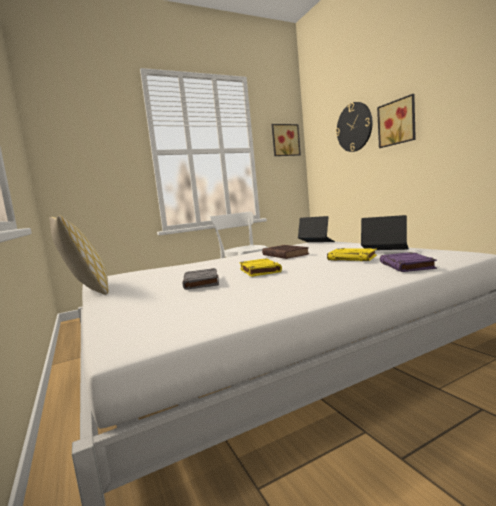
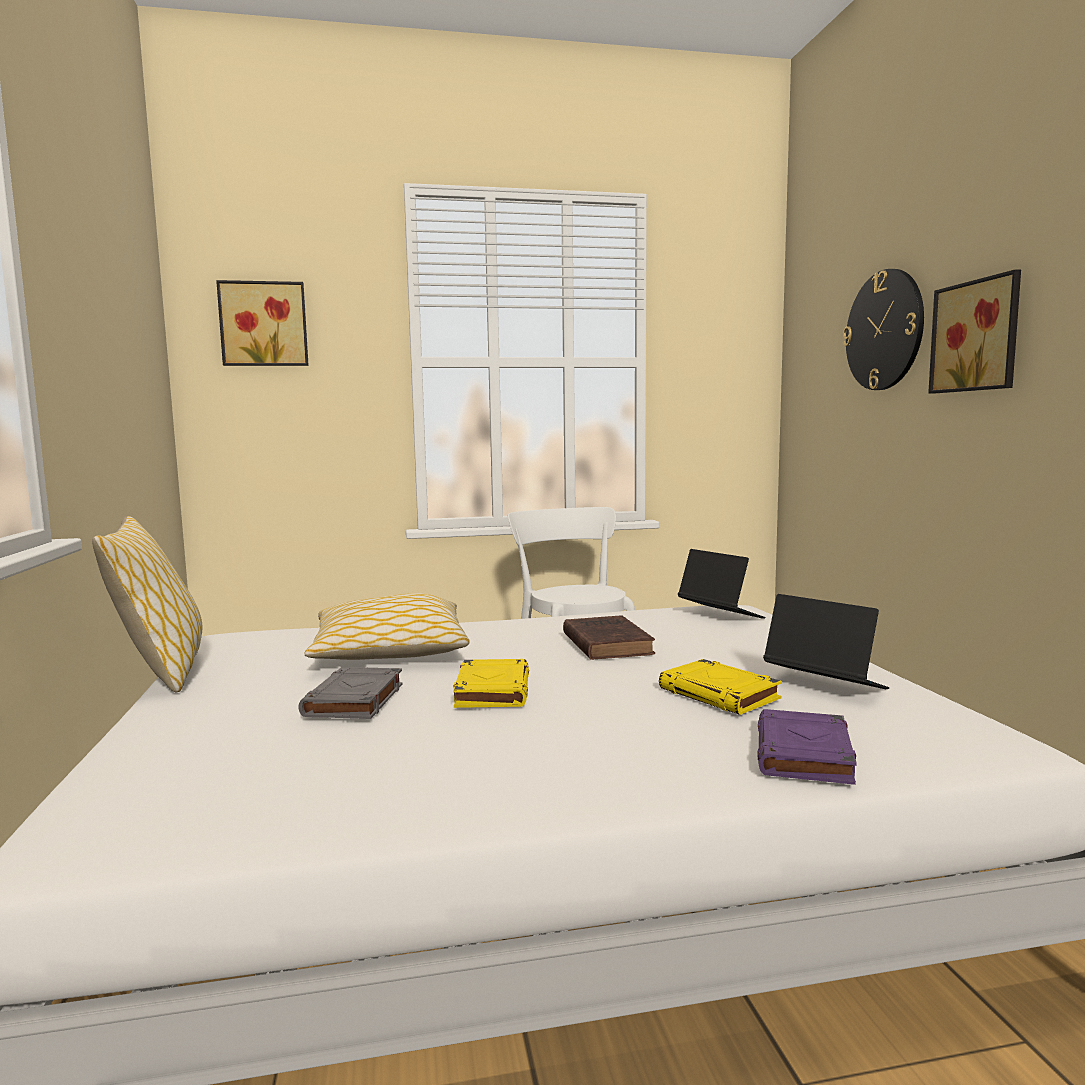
camera: 15 degrees right, 0 degrees up
(193, 269) = (389, 651): none -> pillow
(285, 140) = (730, 342): picture -> picture (264, 324)

